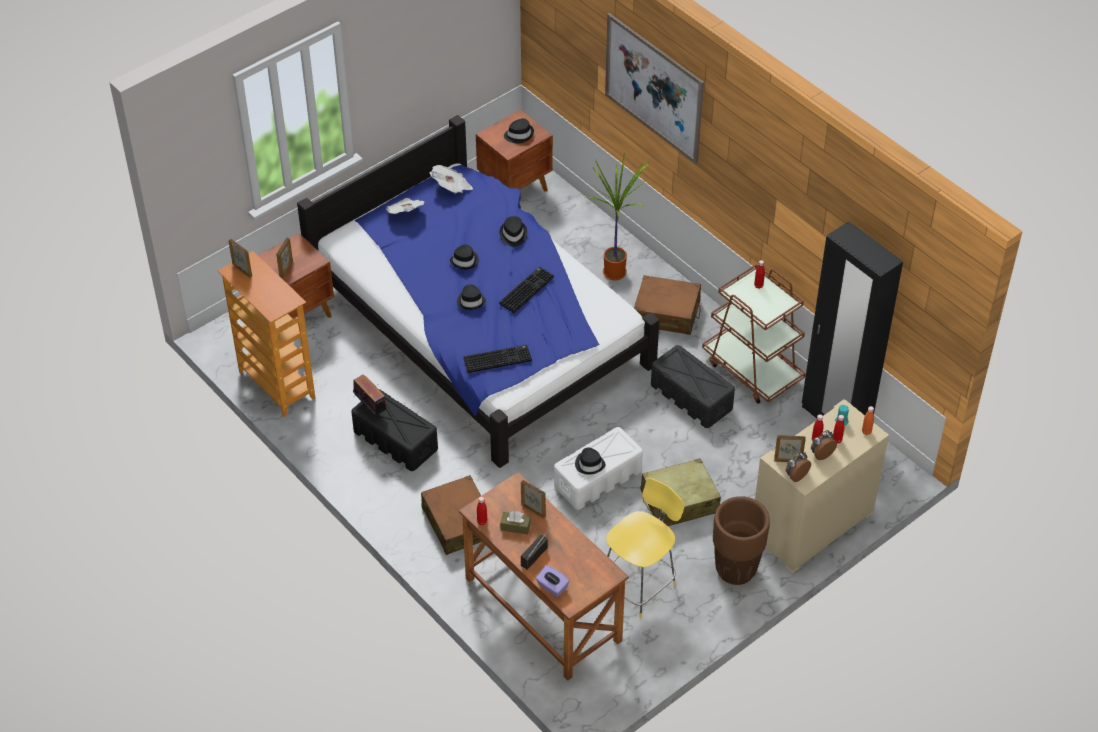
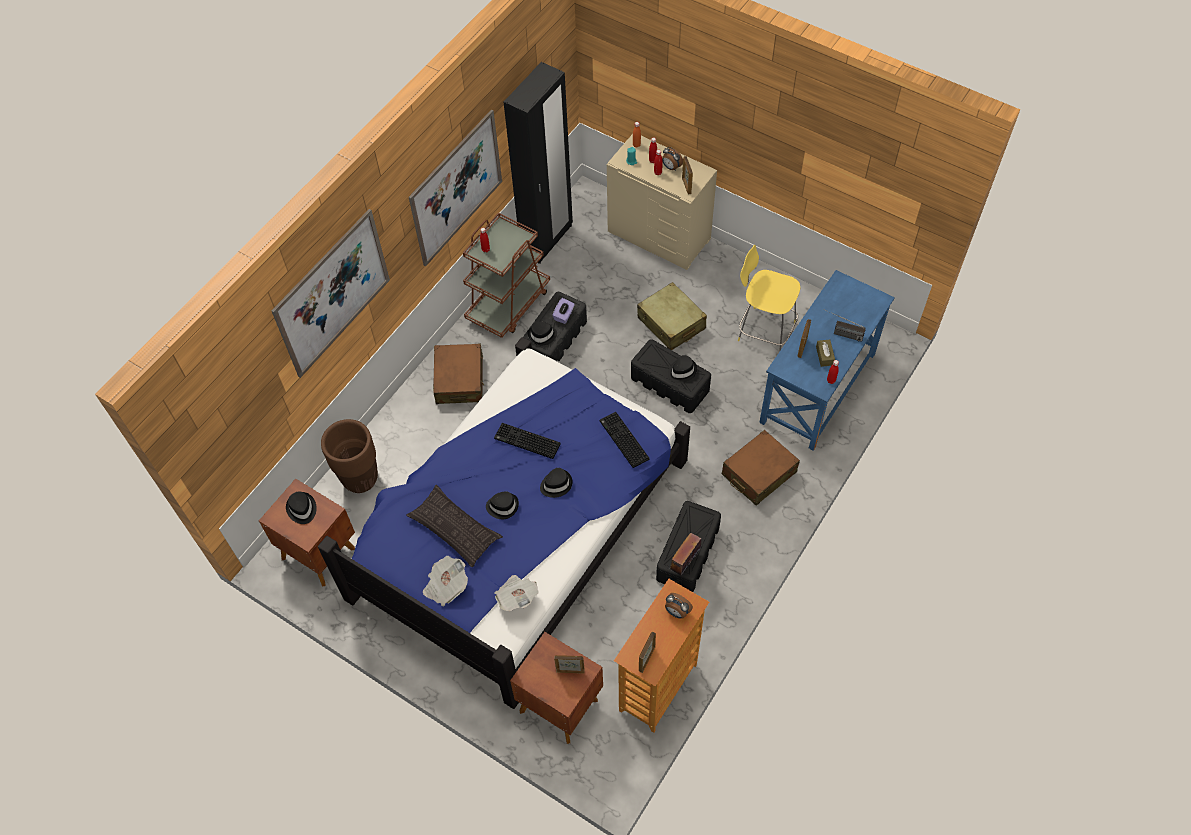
camera: 105 degrees left, 10 degrees up
(452, 187) = (395, 553): newspaper -> newspaper (517, 597)
(457, 227) = (454, 529): none -> pillow
(513, 235) = (453, 474): black hat -> black hat (542, 335)
(542, 609) = (818, 388): brown desk -> blue desk
(552, 587) = (871, 315): purple tissue box -> purple tissue box (564, 315)
(597, 479) = (670, 385): white storage box -> black storage box
(616, 272) = (417, 432): potted plant -> none
(736, 570) = (723, 273): brown planter -> brown planter (360, 478)
(784, 213) = (457, 188): none -> picture
(796, 475) = (699, 178): alarm clock -> alarm clock (677, 612)

